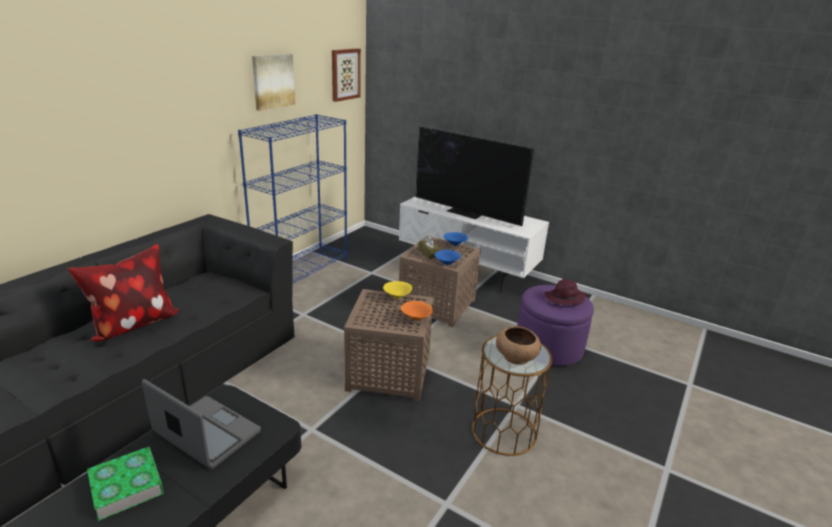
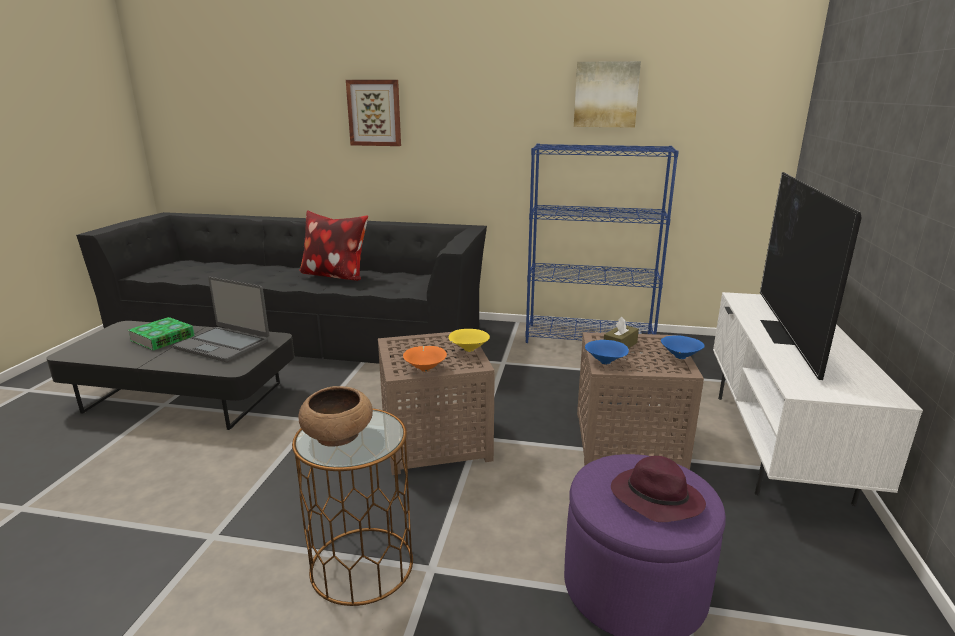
camera: 70 degrees right, 5 degrees down
(206, 433) = (223, 345): laptop -> laptop turned 105 degrees clockwise
(345, 74) = (753, 98): picture -> picture (374, 113)

